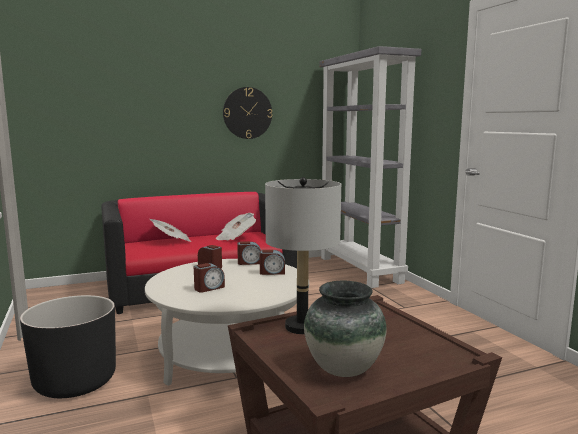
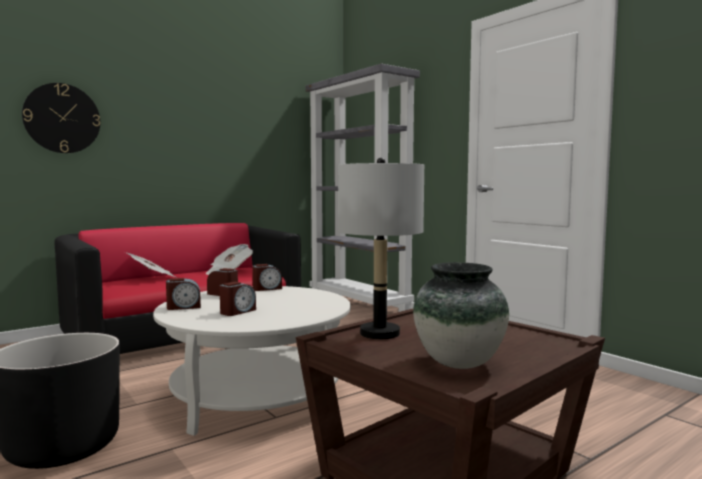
camera: 15 degrees left, 5 degrees down
(247, 113) = (230, 136): wall clock -> wall clock (62, 118)
(272, 272) = (300, 295): alarm clock -> alarm clock (184, 307)

